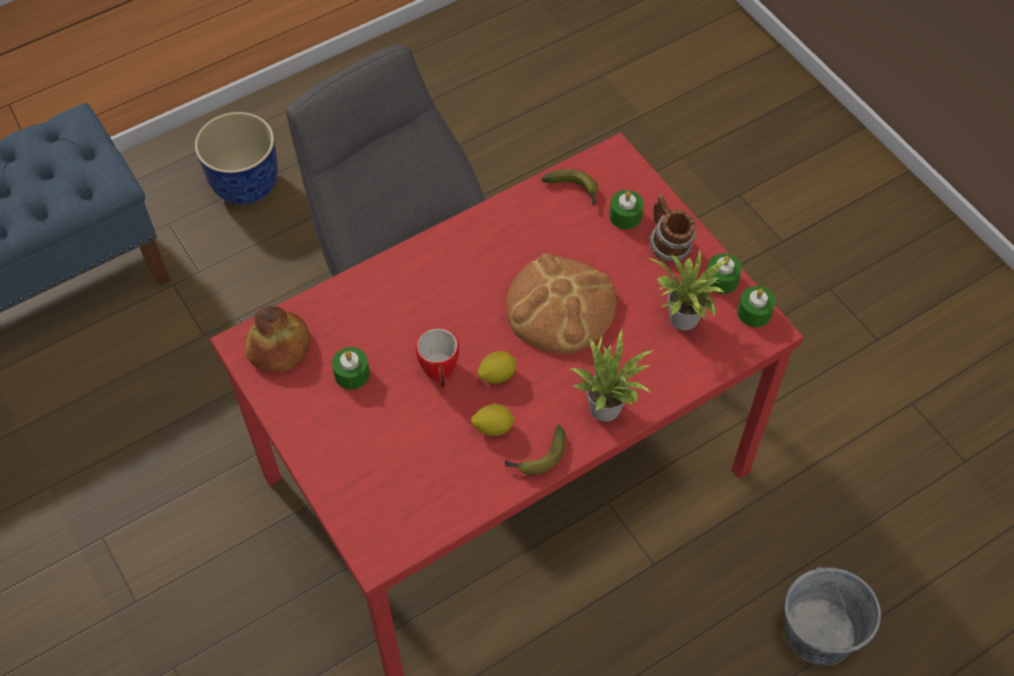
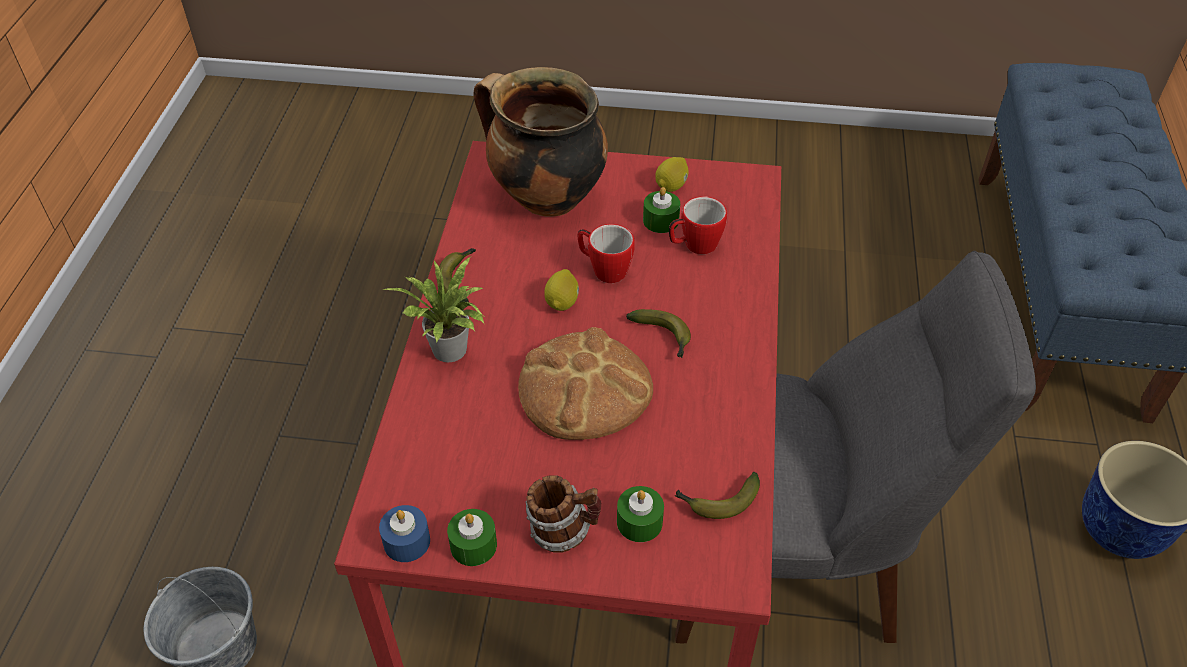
camera: 130 degrees right, 10 degrees down
(280, 347) = (731, 195): bread -> none
(362, 335) = (694, 246): none -> mug
(395, 472) = (544, 198): none -> cooking pot
(473, 294) = (663, 337): none -> banana
(493, 427) = (517, 271): lemon -> lemon (671, 186)
(683, 321) = (465, 472): potted plant -> none
(754, 312) = (407, 541): green candle -> blue candle

